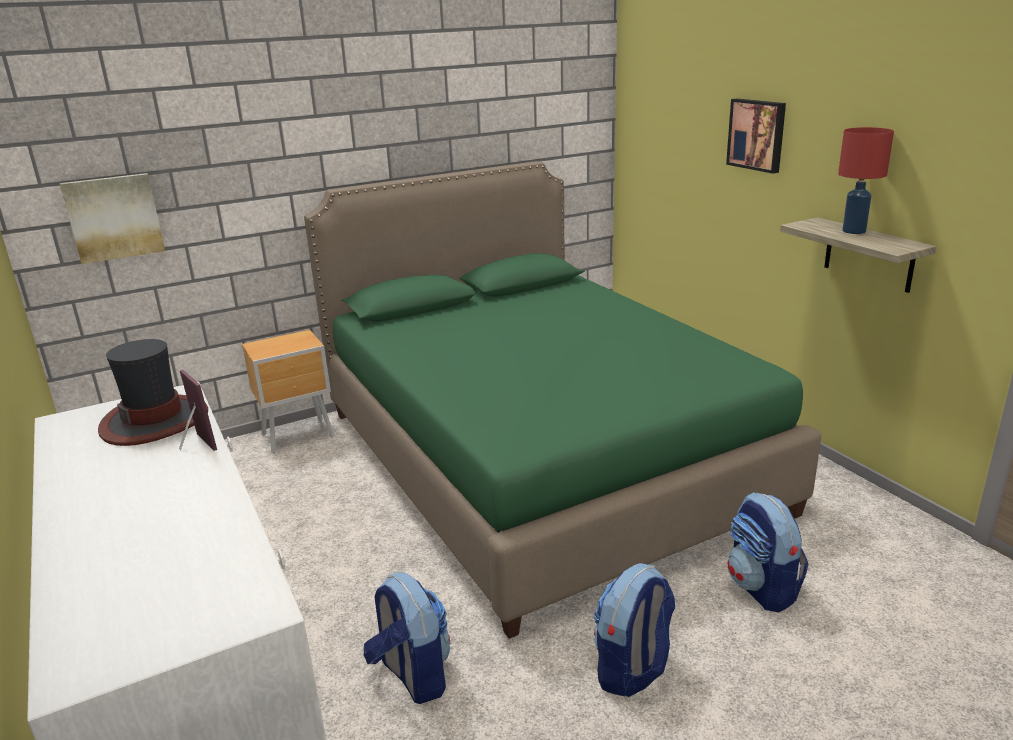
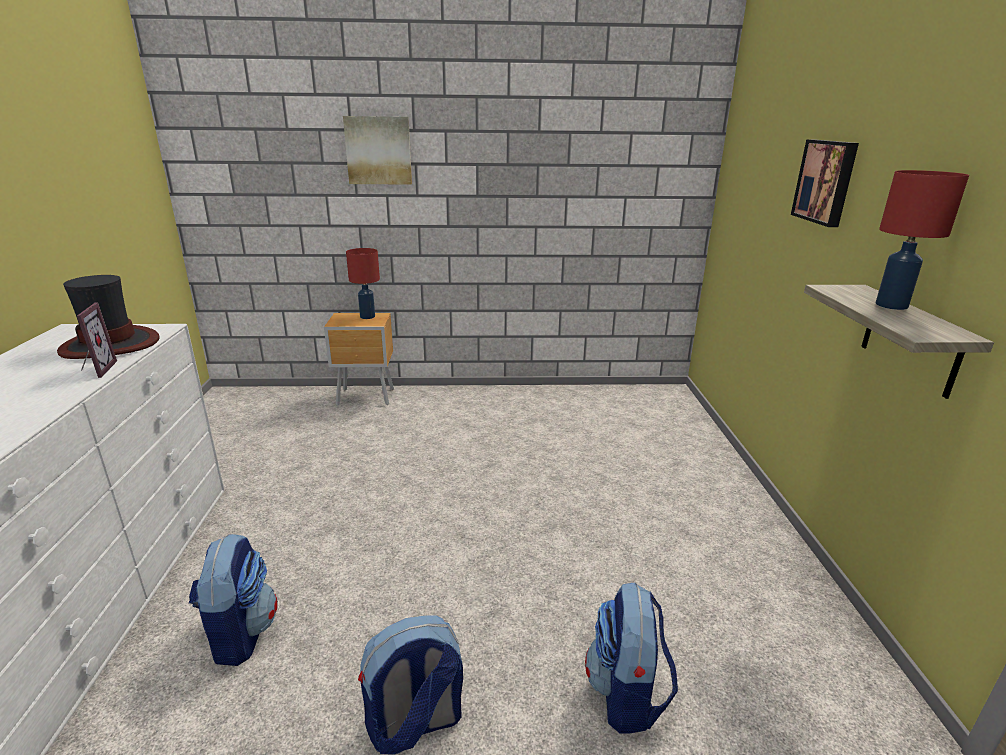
camera: 25 degrees right, 0 degrees up
(114, 217) = (246, 194): picture -> picture (378, 150)
(290, 339) = (368, 316): none -> red table lamp
(539, 459) = (524, 473): green bed -> none

